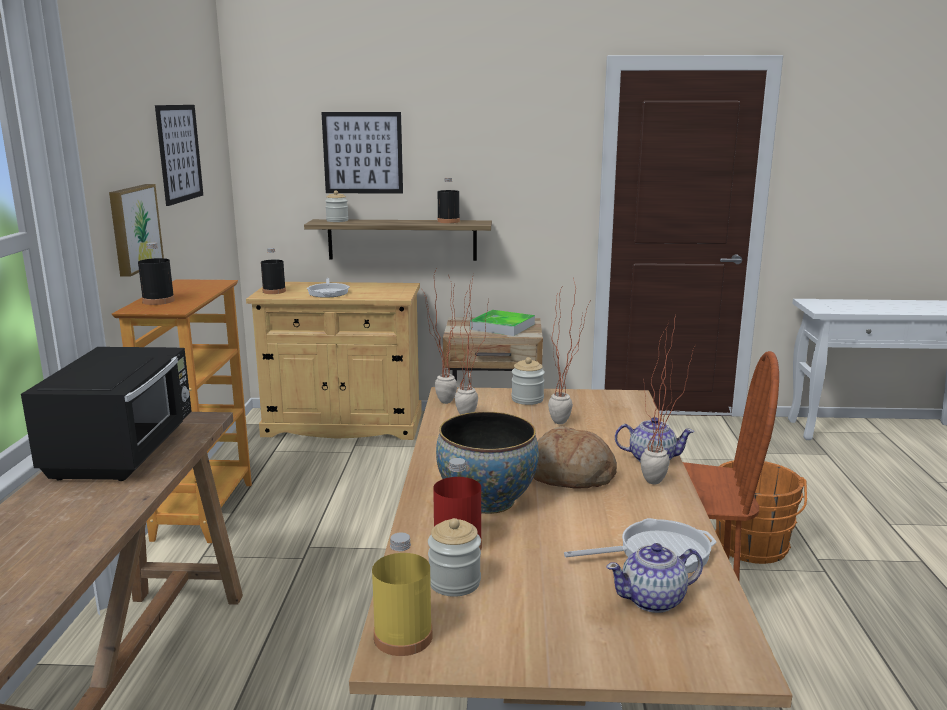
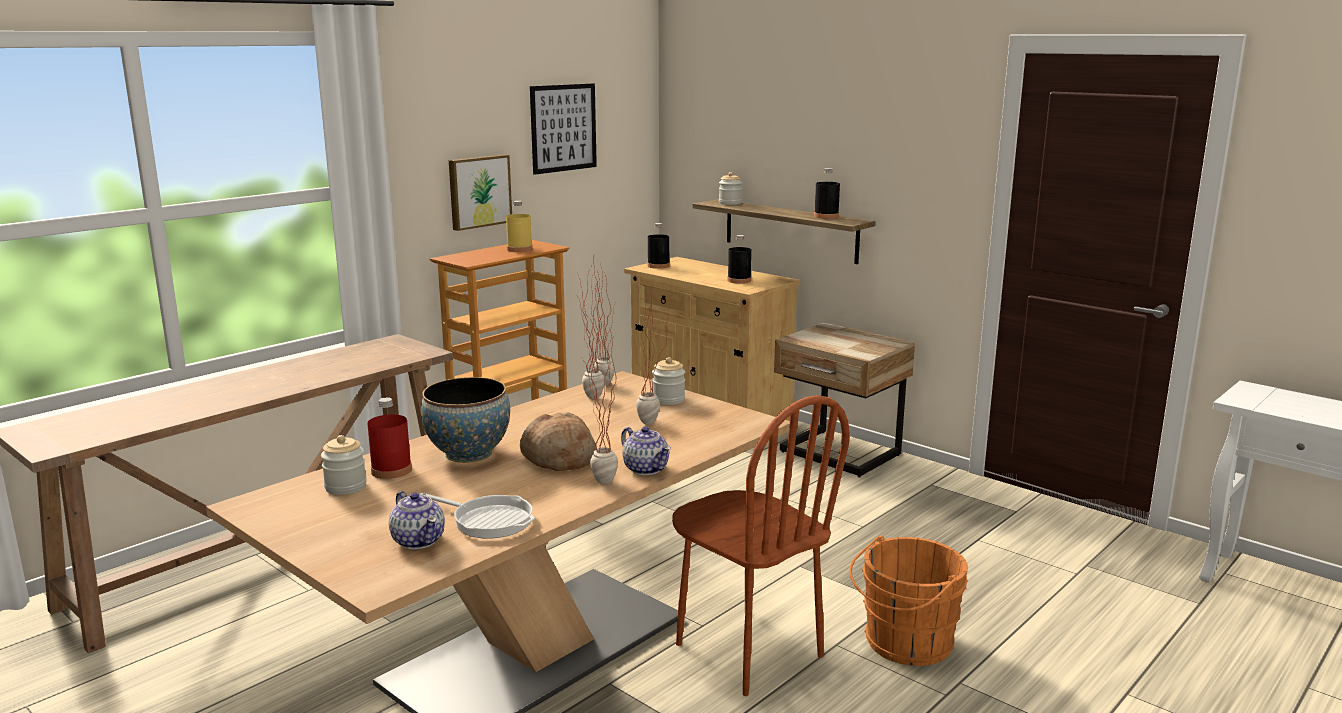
camera: 40 degrees right, 0 degrees up
(124, 451) = (349, 359): black microwave -> none
(158, 301) = (476, 254): black bottle -> black bottle (739, 280)
(328, 292) = (698, 274): frying pan -> none
(363, 153) = (761, 135): picture -> none
(403, 637) = (265, 499): yellow bottle -> yellow bottle (519, 249)
(502, 327) = (853, 342): tray -> none
(654, 600) = (418, 540): teapot -> teapot turned 150 degrees counterclockwise

